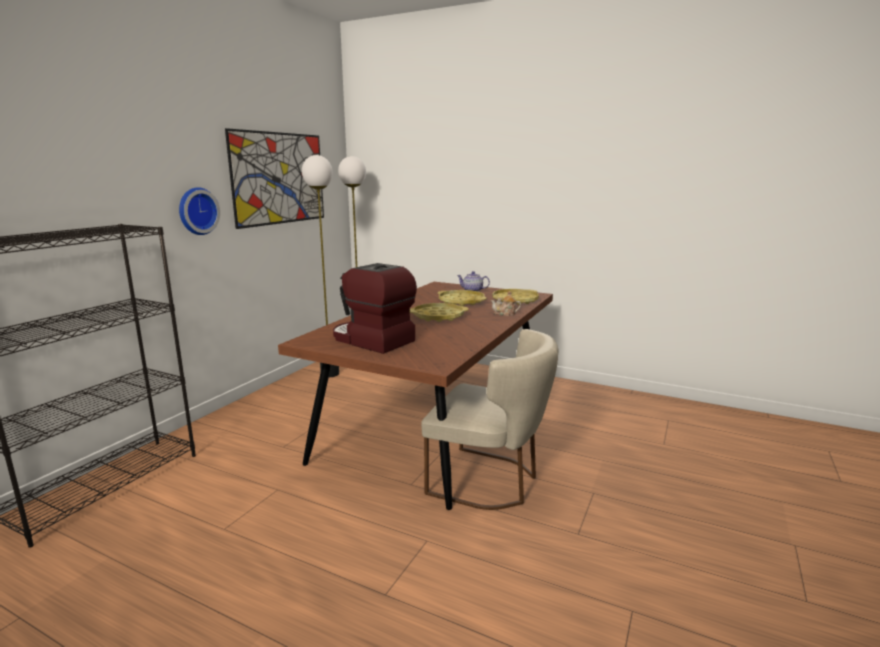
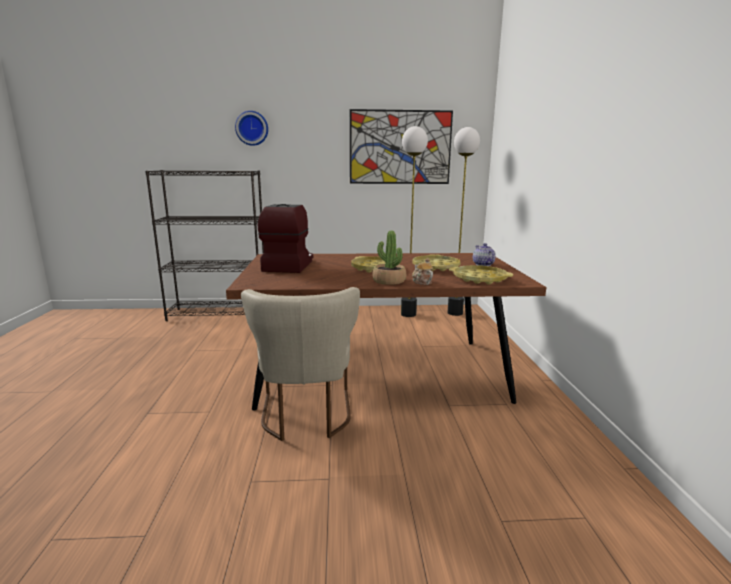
camera: 60 degrees right, 0 degrees up
(196, 211) = (318, 167): wall clock -> wall clock (252, 128)
(490, 321) = (389, 281): none -> potted plant

